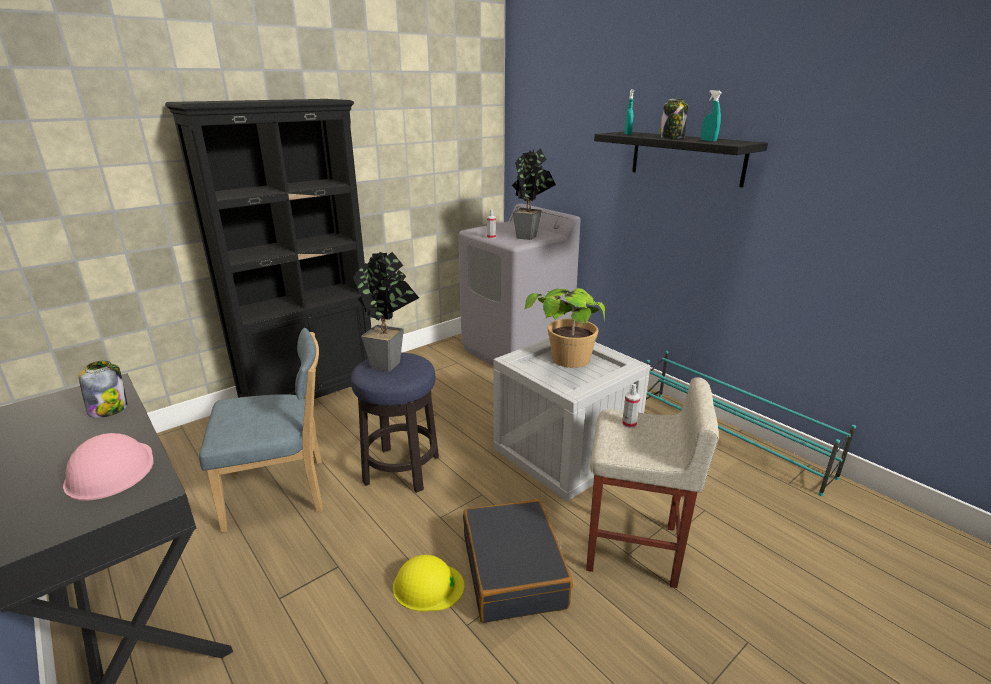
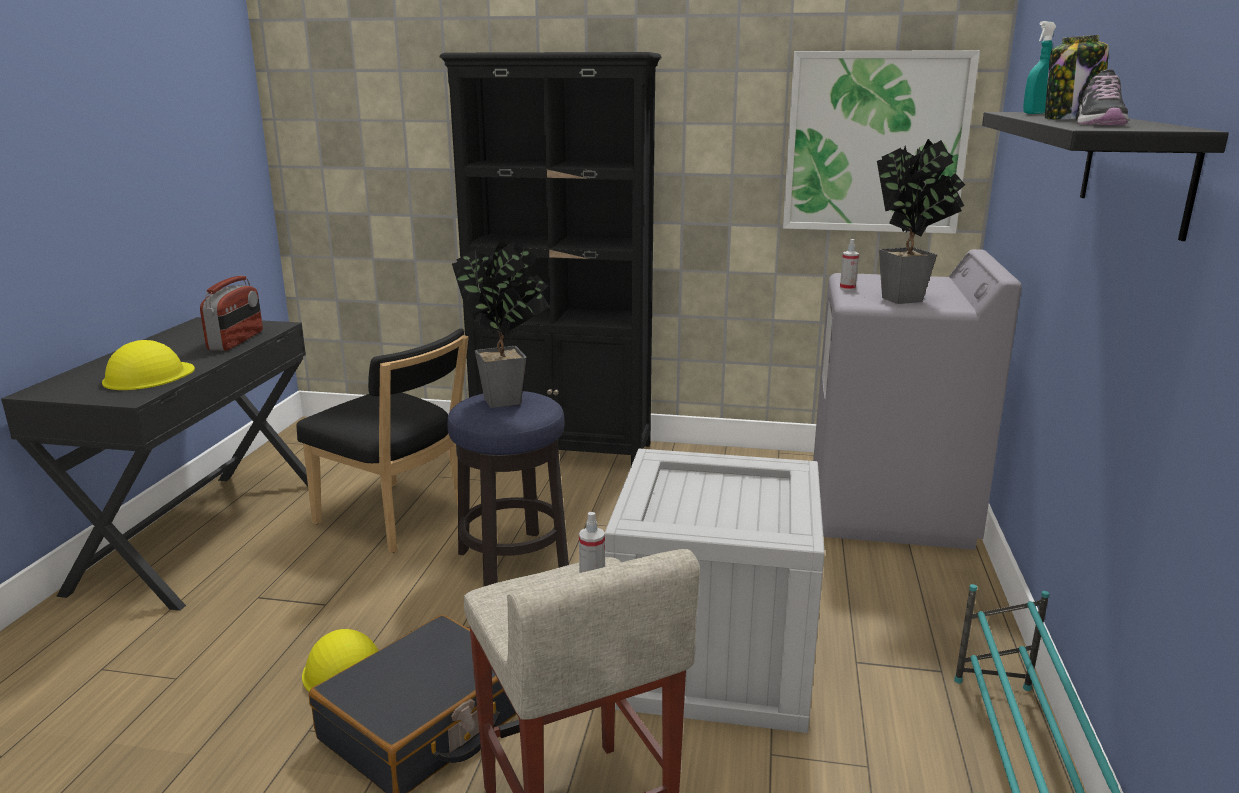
camera: 50 degrees right, 5 degrees down
(109, 409) = (236, 340): jar -> radio
(110, 470) = (148, 376): pink hard hat -> yellow hard hat
(282, 492) = (396, 519): blue chair -> black chair
(453, 150) = (875, 143): none -> picture
(564, 368) = (707, 499): potted plant -> none
(708, 140) = (1098, 123): turquoise spray bottle -> shoe

